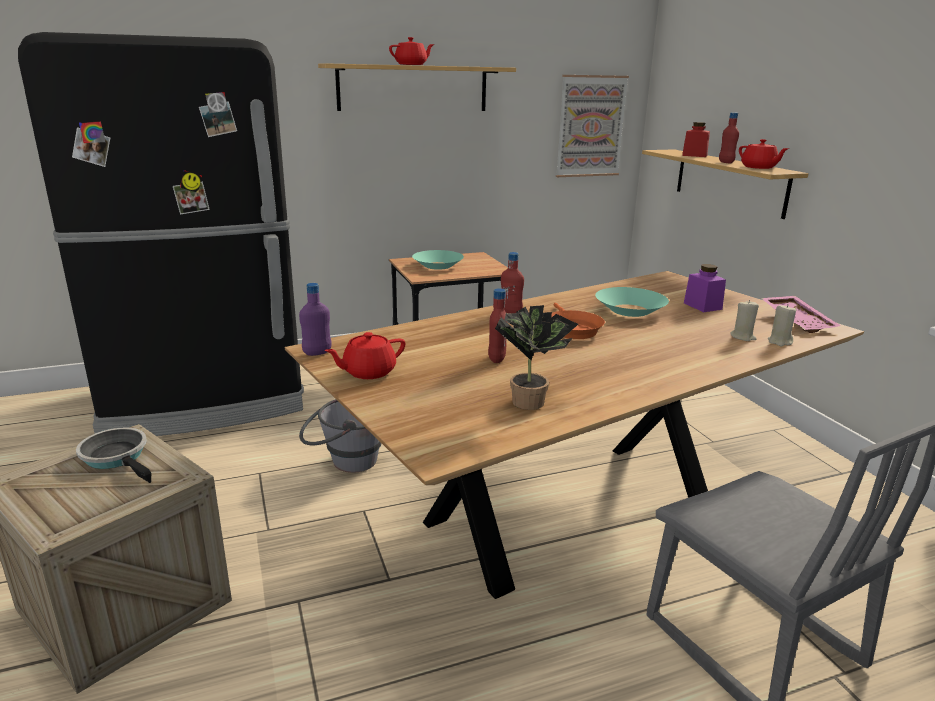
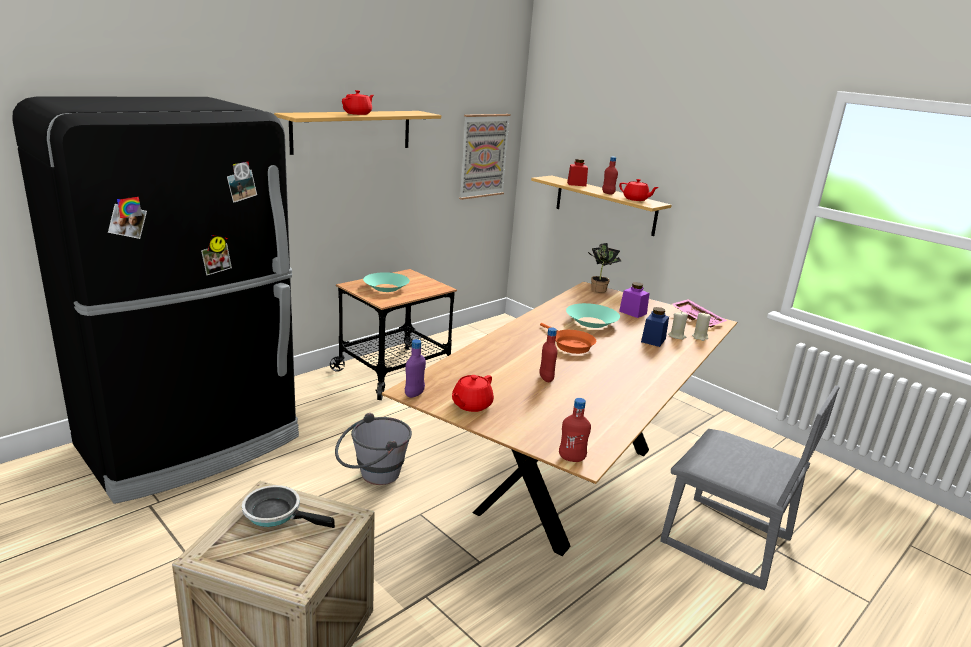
camera: 25 degrees left, 0 degrees up
(511, 312) = (514, 334): red bottle -> red bottle (571, 458)
(531, 400) = (600, 409): potted plant -> potted plant (599, 289)
(700, 337) = (653, 340): none -> blue jar

